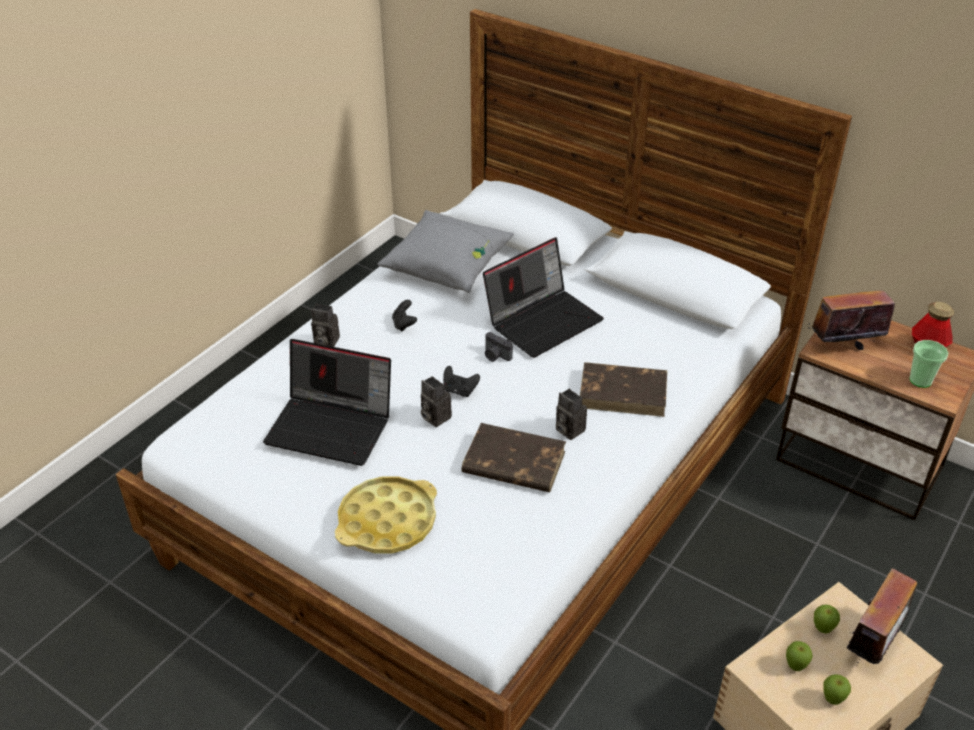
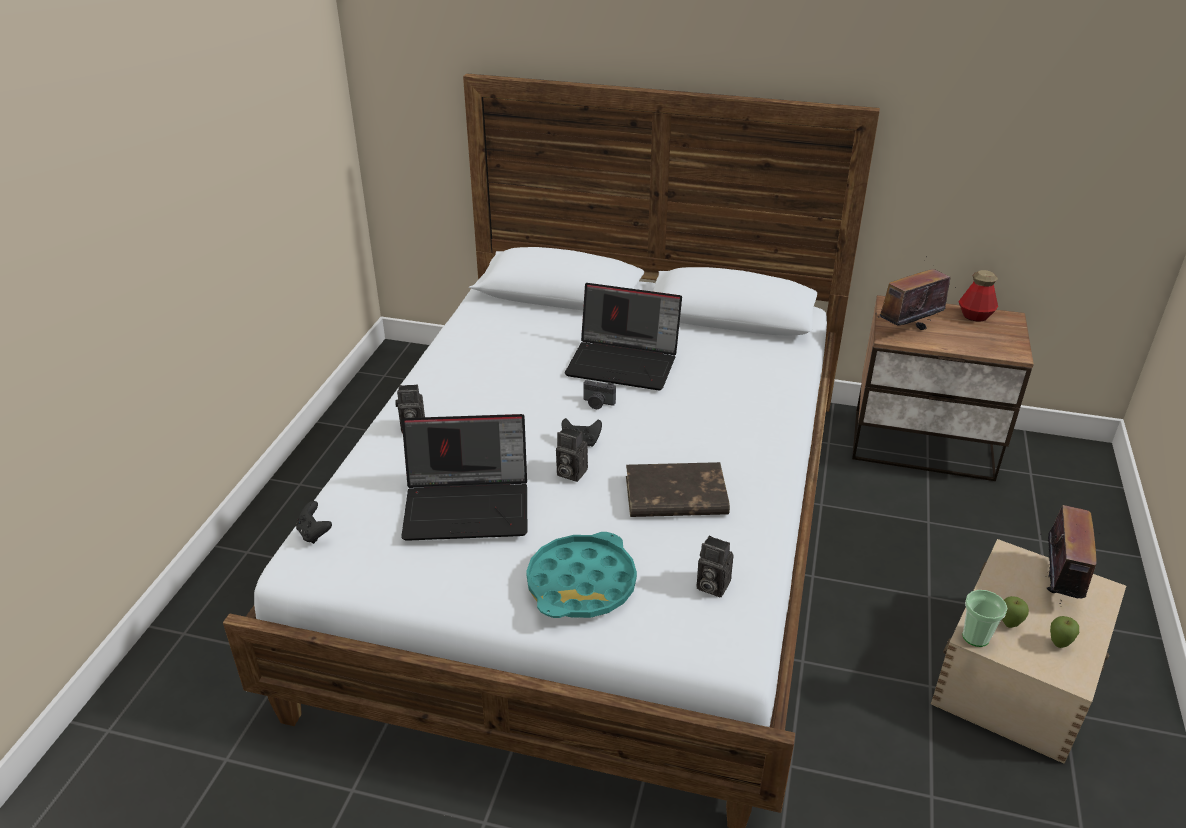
camera: 20 degrees left, 5 degrees down
(387, 521) = (581, 584): yellow tray -> turquoise tray
(404, 324) = (487, 394): black game controller -> black game controller (314, 533)
(446, 266) = (499, 334): grey pillow -> none
(543, 320) = (624, 363): laptop -> laptop turned 75 degrees clockwise
(568, 430) = (709, 454): camera -> camera (710, 585)
(624, 392) = (740, 409): brown book -> none
(822, 630) = (1010, 584): apple -> none
(920, 380) = (987, 343): cup -> cup (975, 637)

